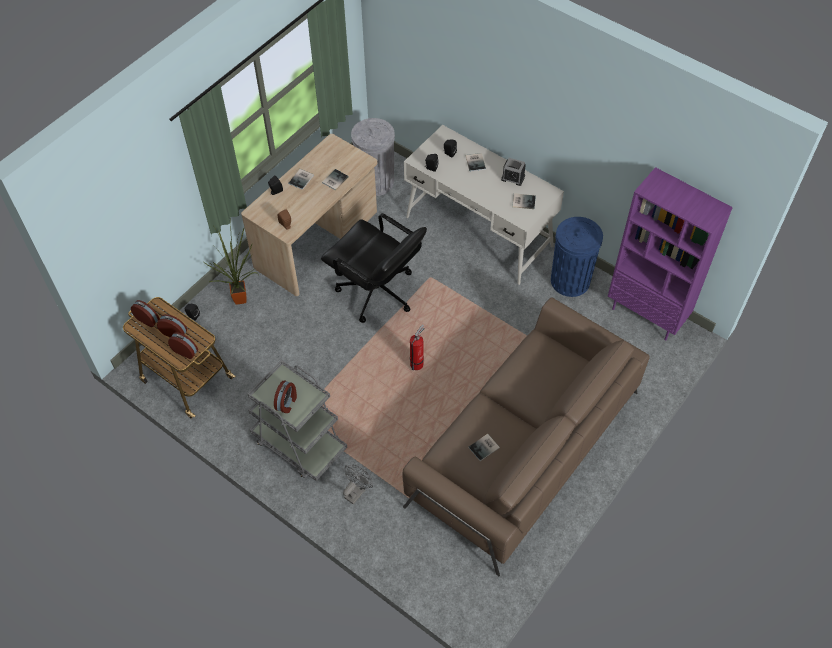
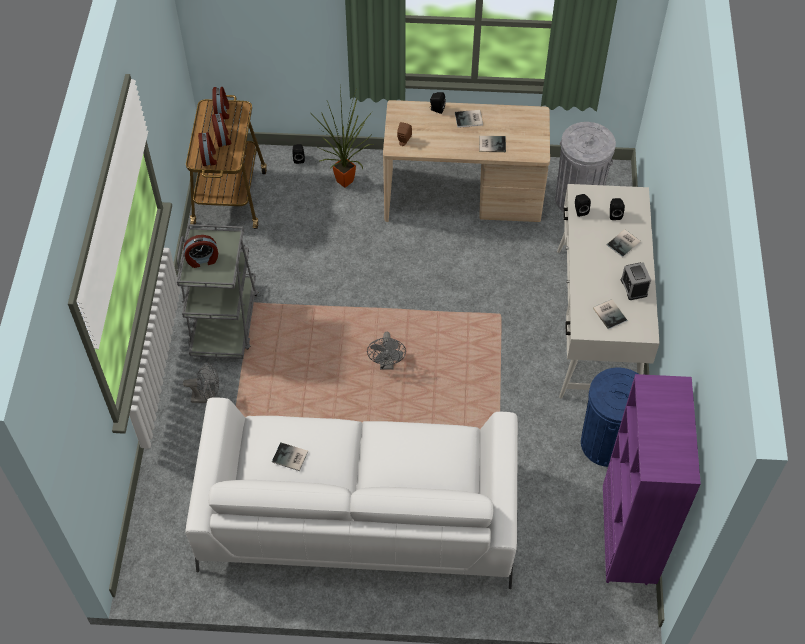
camera: 55 degrees right, 0 degrees up
(377, 293) = (442, 281): black office chair -> none
(417, 363) = (387, 363): fire extinguisher -> grey fan
(523, 448) = (358, 514): brown sofa -> white sofa

